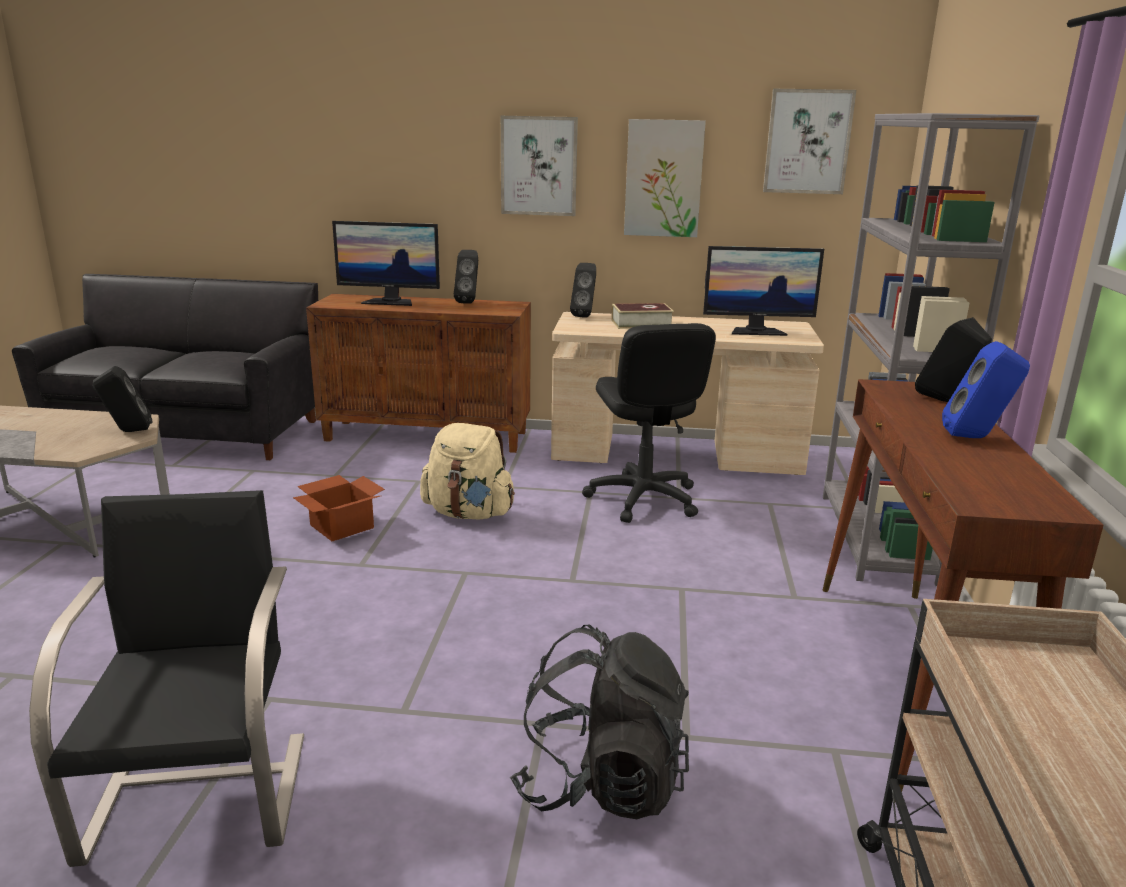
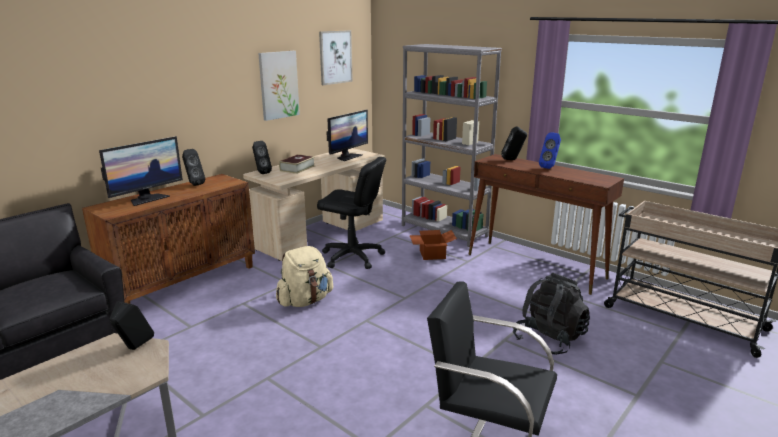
camera: 55 degrees left, 0 degrees up
(342, 525) = (265, 341): cardboard box -> cardboard box (431, 254)
(539, 166) = (213, 87): picture -> none

